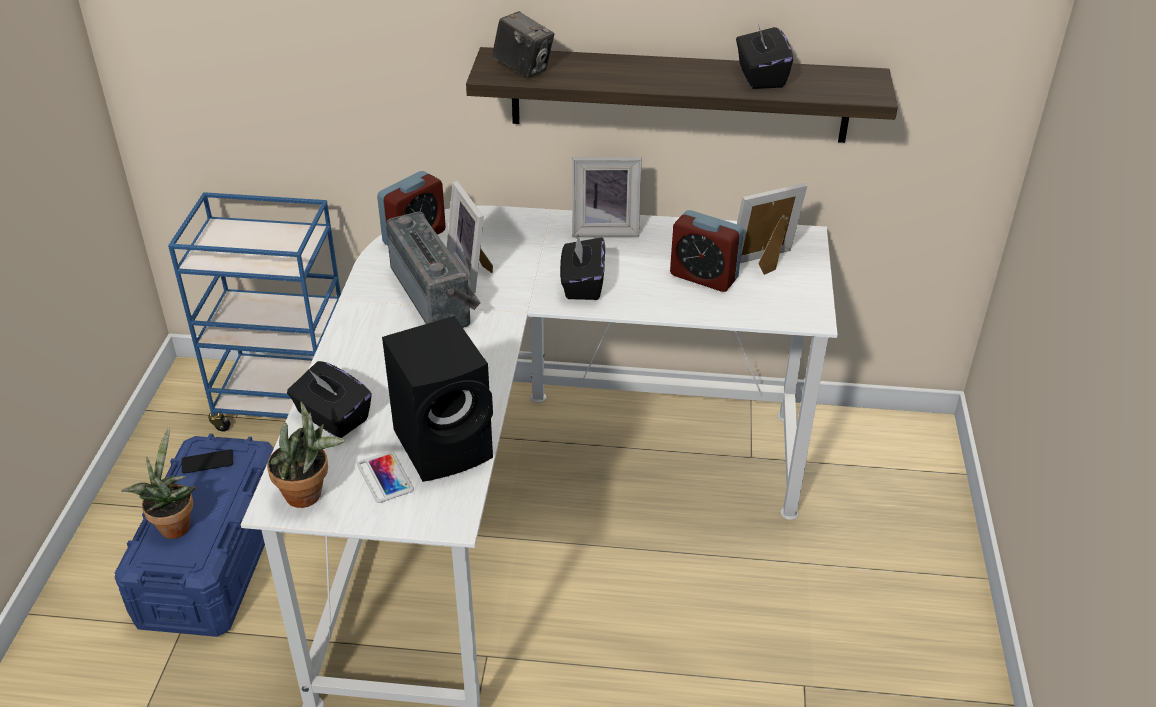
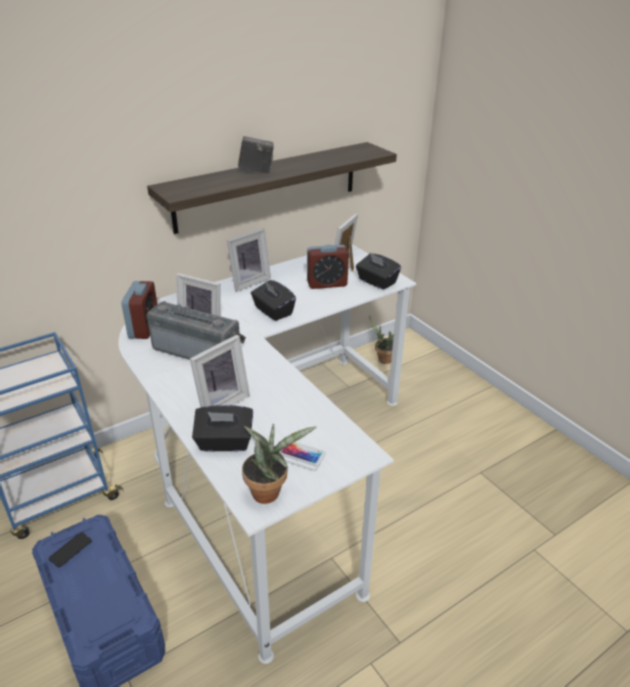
camera: 40 degrees left, 5 degrees down
(173, 524) = (88, 603): potted plant -> potted plant (382, 359)
(382, 371) = (220, 403): none -> picture frame
(446, 444) = (310, 420): black speaker -> none
(523, 69) = (192, 188): camera -> camera (256, 171)
(760, 76) = (319, 159): black tissue box -> black tissue box (376, 282)

